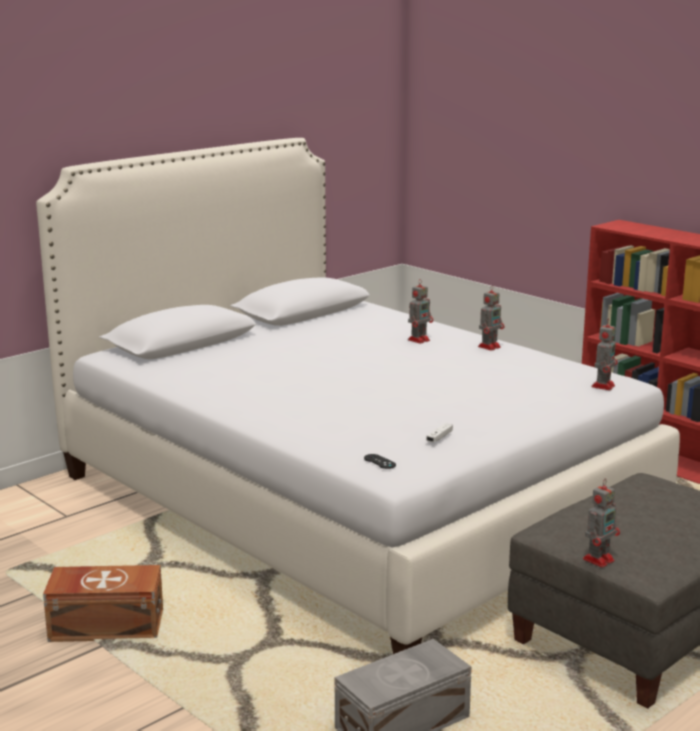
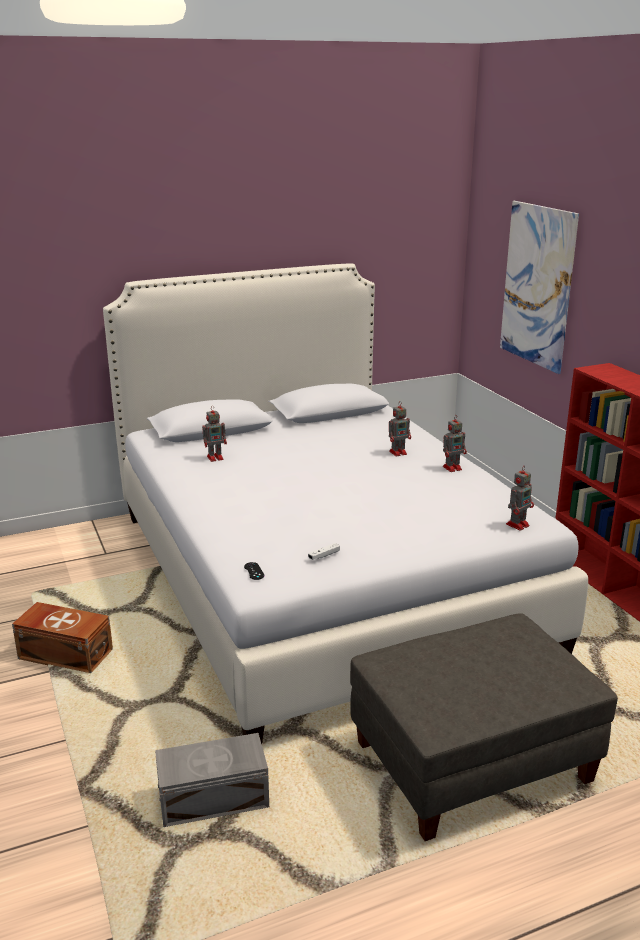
camera: 20 degrees right, 5 degrees up
(512, 149) = (537, 286): none -> picture
(599, 559) = (403, 699): toy robot -> toy robot (216, 457)

